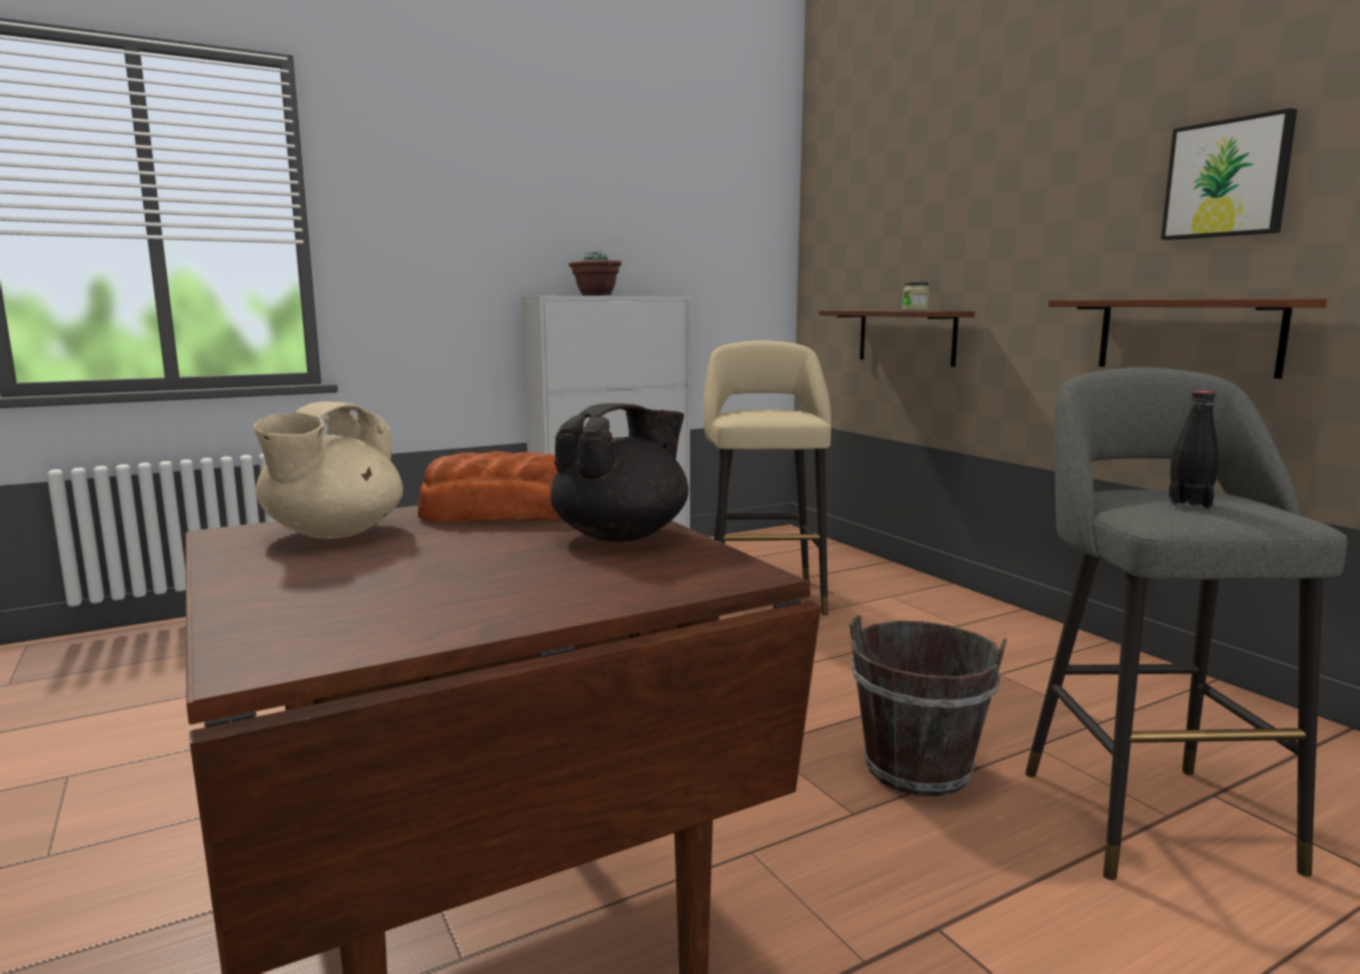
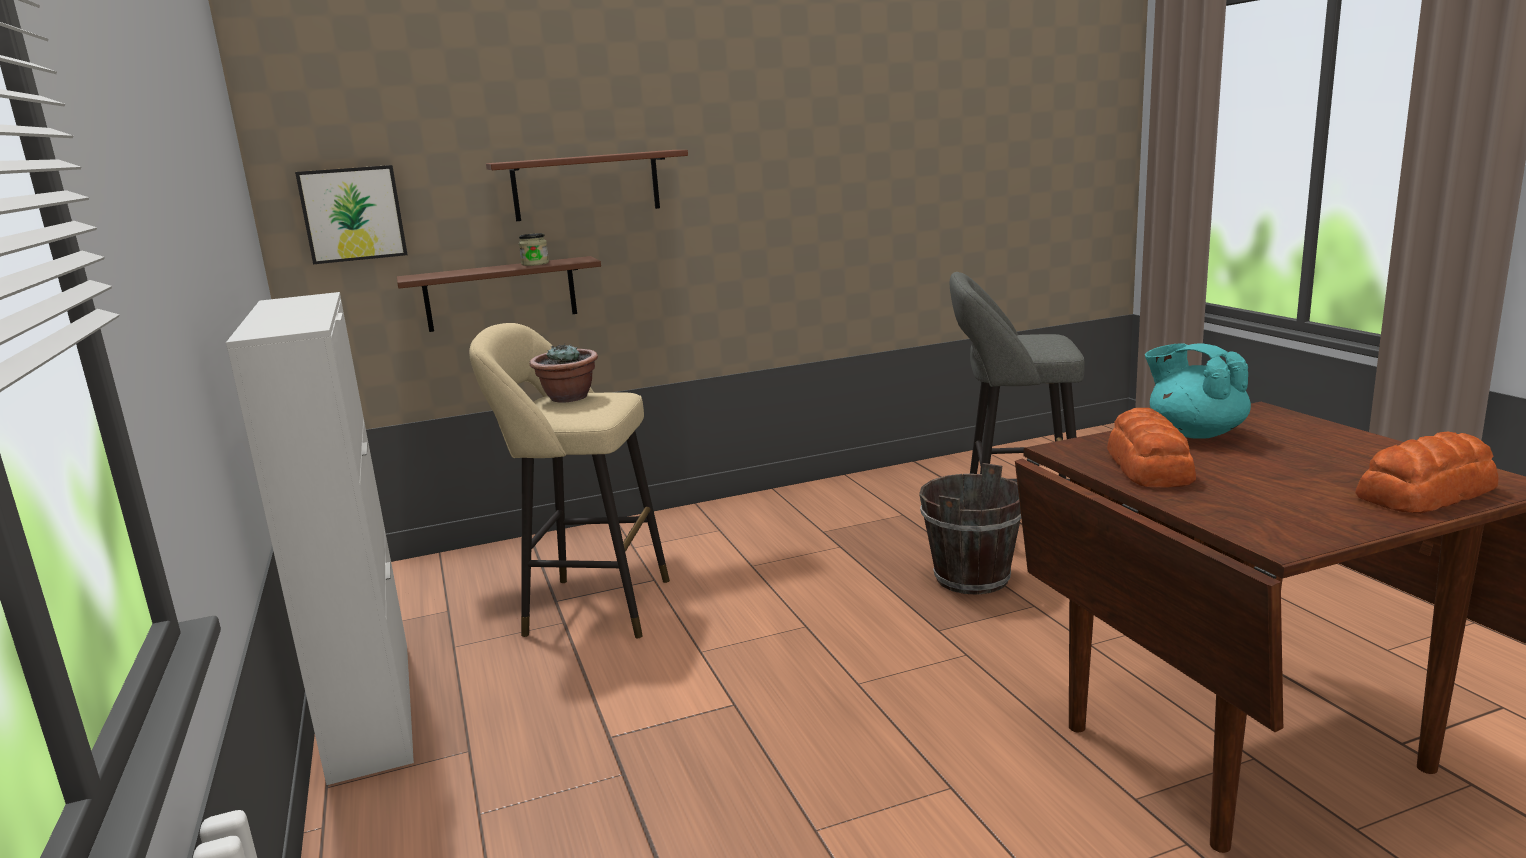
camera: 80 degrees left, 5 degrees up
(284, 605) = (1427, 493): none -> bread
(332, 533) = (1251, 508): beige teapot -> none
(595, 295) = (288, 316): potted plant -> potted plant (568, 398)
(622, 535) = (1194, 433): black teapot -> turquoise teapot
(1187, 336) = (788, 251): brown shelf -> brown shelf (586, 185)
(1189, 503) = (1035, 341): black bottle -> none
(1228, 179) = (796, 140): picture -> picture (353, 214)

